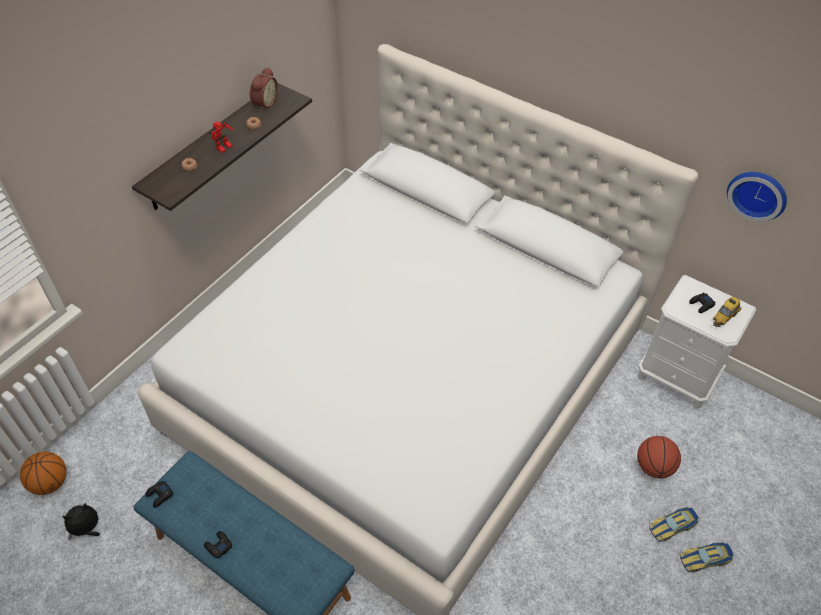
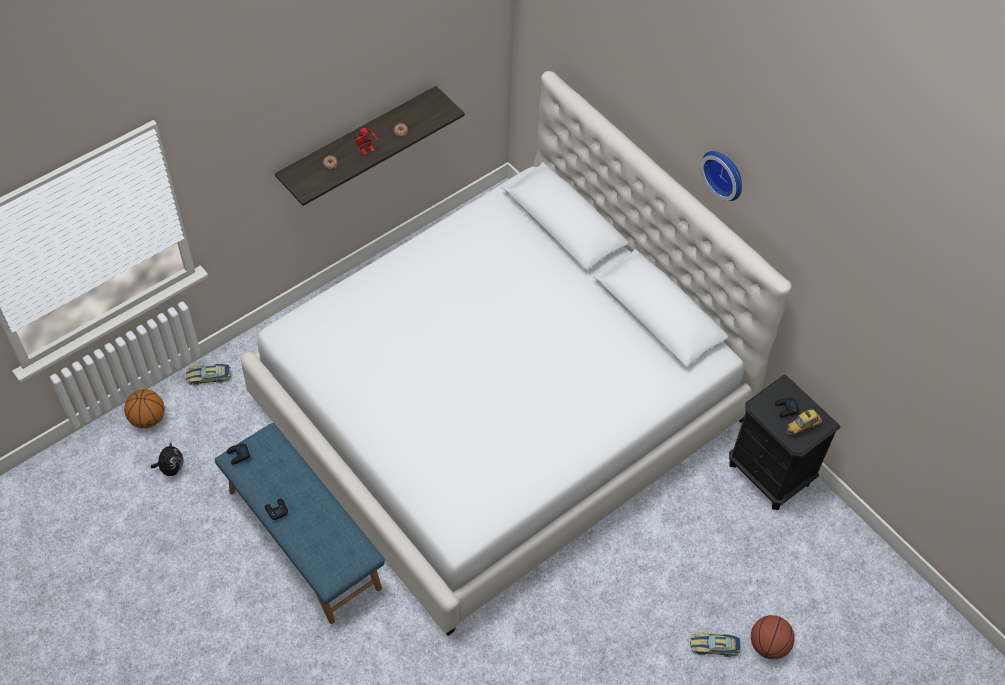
camera: 15 degrees right, 5 degrees up
(87, 529) = (171, 468): plush toy -> plush toy turned 120 degrees clockwise
(264, 103) = (417, 108): alarm clock -> none
(653, 467) = (704, 552): basketball -> basketball (768, 645)
(672, 526) = (697, 610): toy car -> toy car (209, 376)
(677, 377) = (769, 474): white nightstand -> black nightstand
(758, 193) = (841, 320): wall clock -> wall clock (725, 173)

